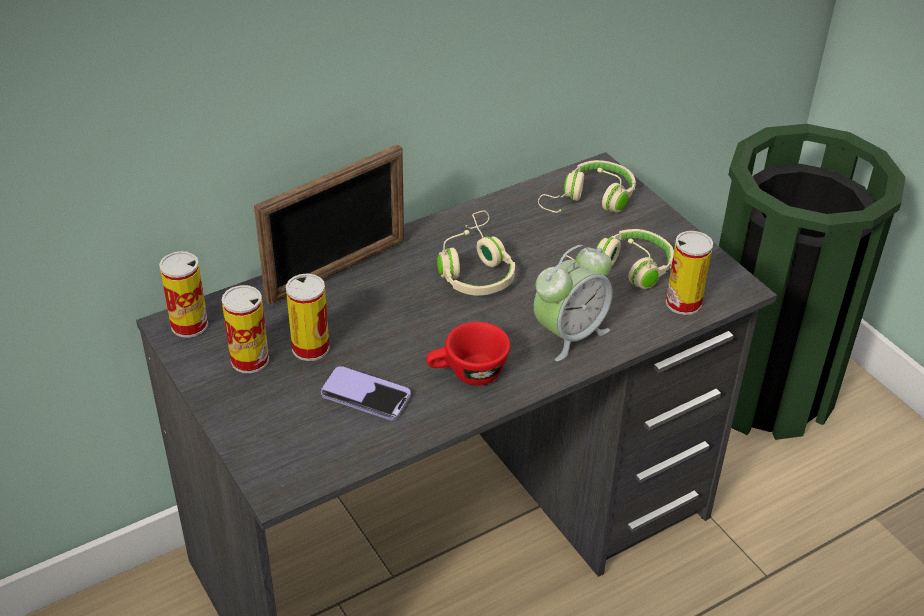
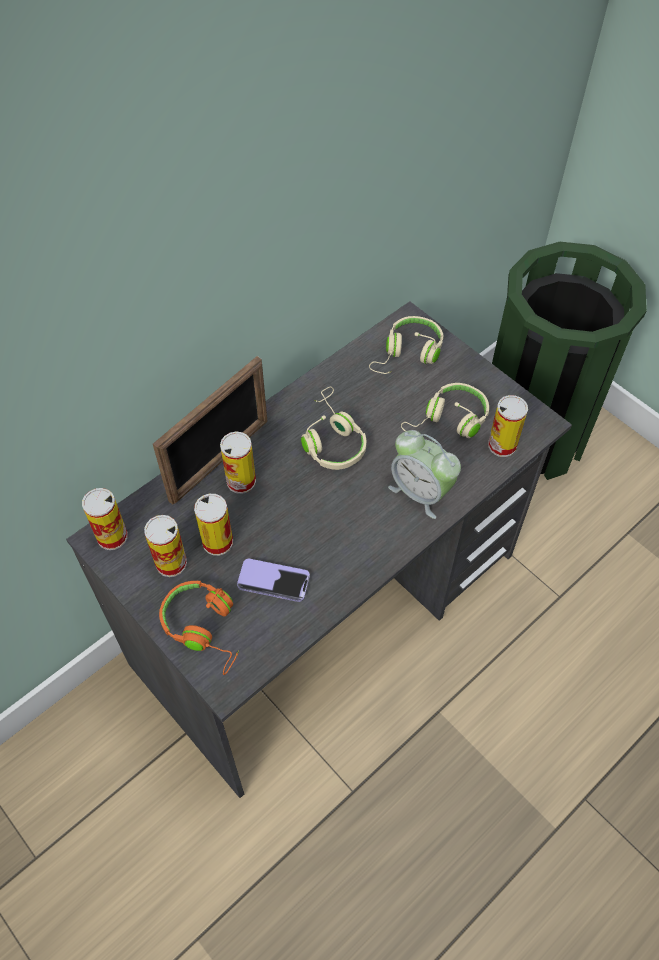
camera: 10 degrees left, 15 degrees up
(270, 429) = (205, 628): none -> orange headphones
(356, 294) = (241, 481): none -> can
(467, 374) = (349, 545): red cup -> none
(570, 334) = (420, 492): alarm clock -> alarm clock turned 90 degrees clockwise

